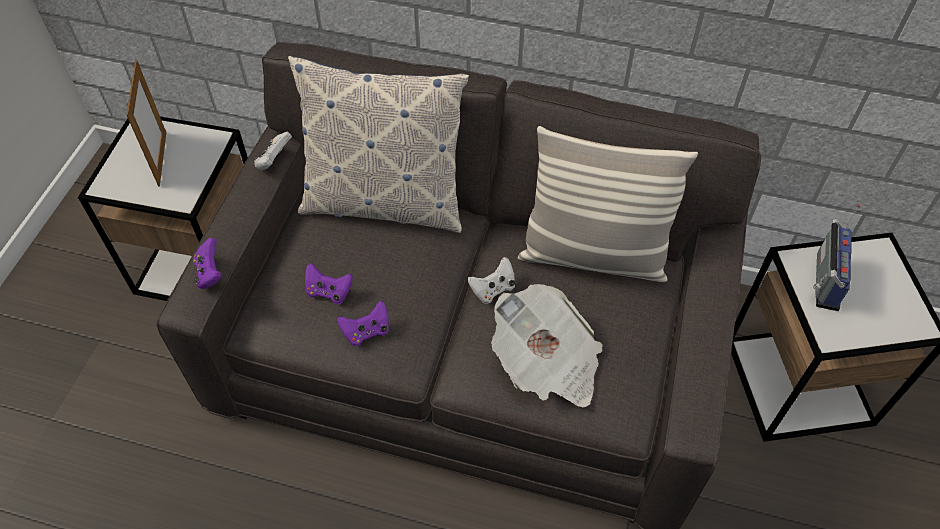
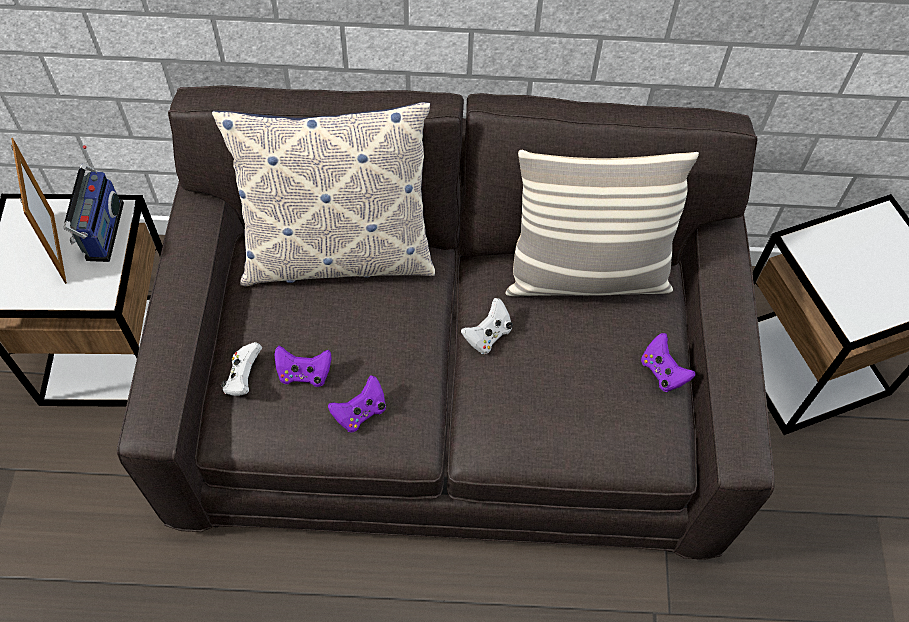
camera: 15 degrees left, 5 degrees up
(210, 273) = (166, 381): purple game controller -> purple game controller (662, 371)
(274, 160) = (200, 229): white game controller -> white game controller (243, 378)
(547, 363) = (568, 409): newspaper -> none
(823, 281) = (834, 262): radio -> radio (100, 231)

